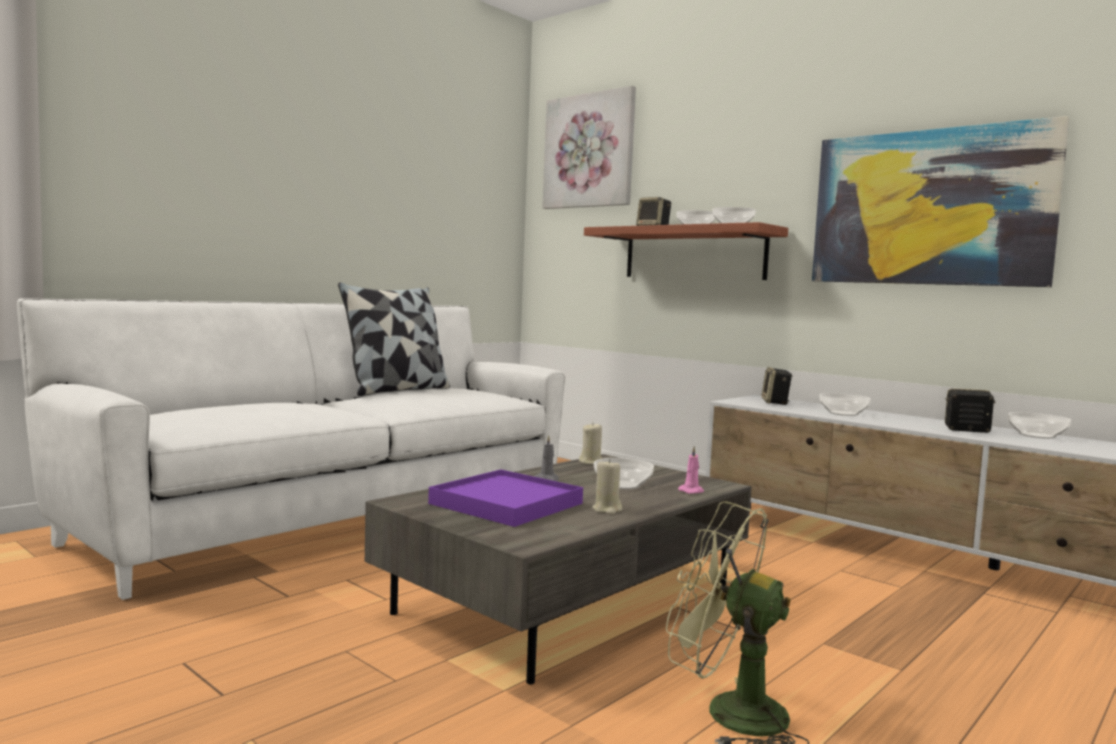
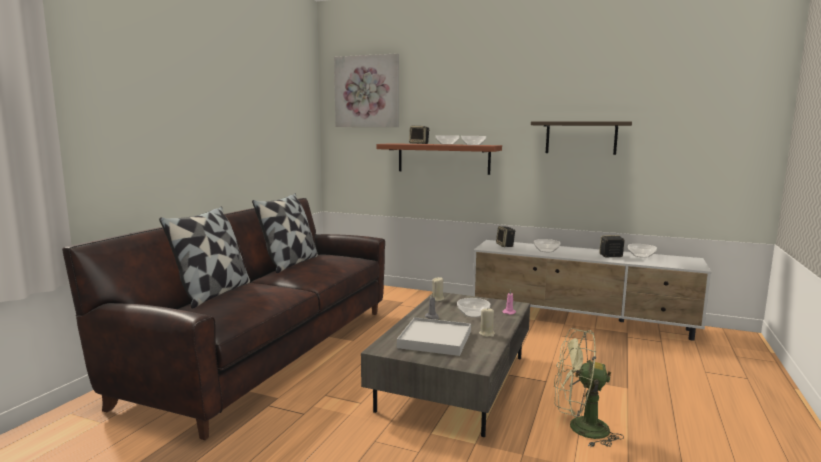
camera: 20 degrees left, 5 degrees up
(234, 403) = (213, 293): none -> pillow
(333, 517) = (268, 352): white sofa -> brown sofa
(506, 504) = (435, 340): purple tray -> white tray
(929, 208) = (581, 138): picture -> shelf

